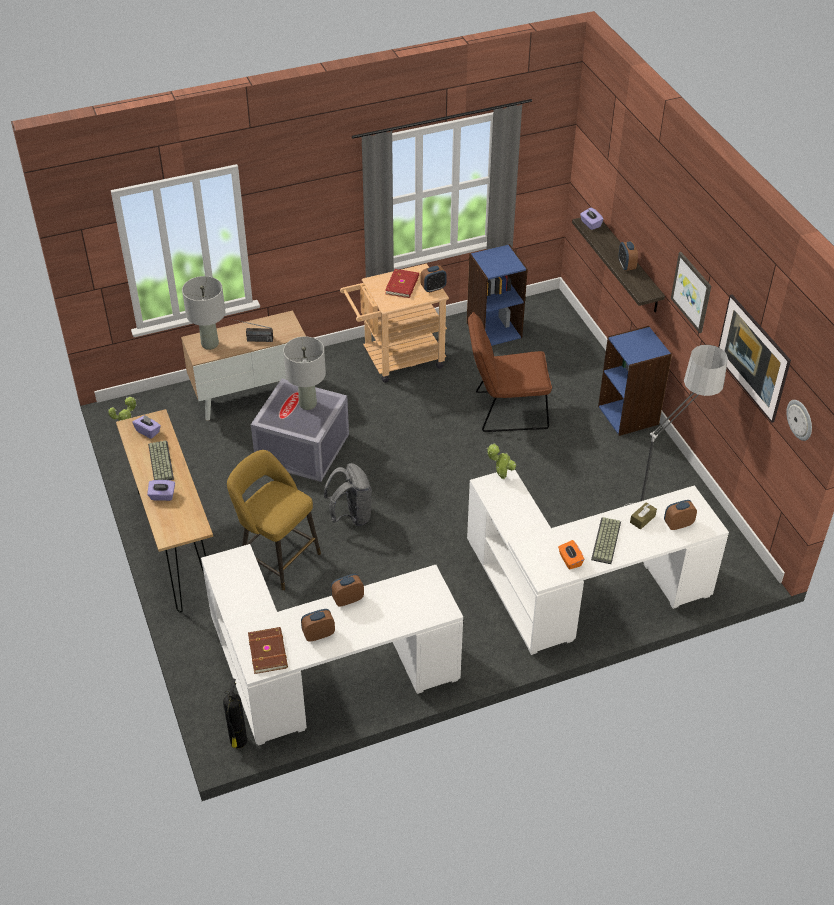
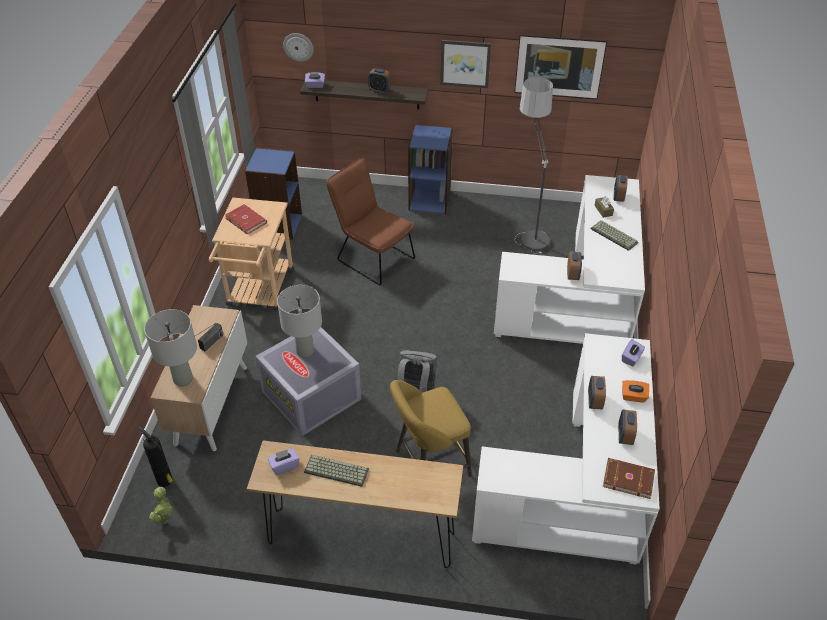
camera: 60 degrees left, 0 degrees up
(162, 496) = (386, 486): purple tissue box -> purple tissue box (631, 358)
(238, 742) = (625, 578): fire extinguisher -> fire extinguisher (165, 481)
(433, 288) = (268, 205): alarm clock -> alarm clock (572, 275)
(501, 476) = (507, 261): potted plant -> none
(505, 410) = (372, 257): brown chair -> brown chair turned 105 degrees clockwise
(570, 560) = (623, 261): orange tissue box -> orange tissue box (633, 397)
(800, 419) = (628, 77): wall clock -> wall clock (298, 46)

